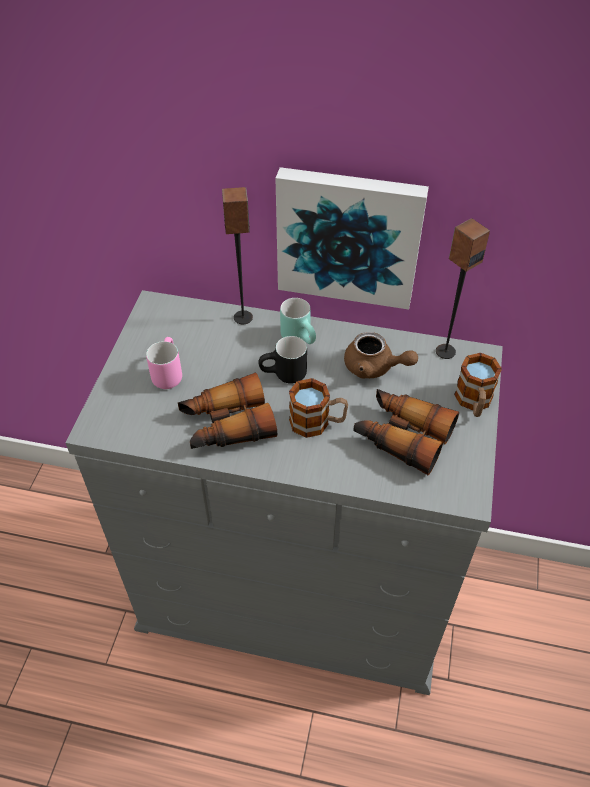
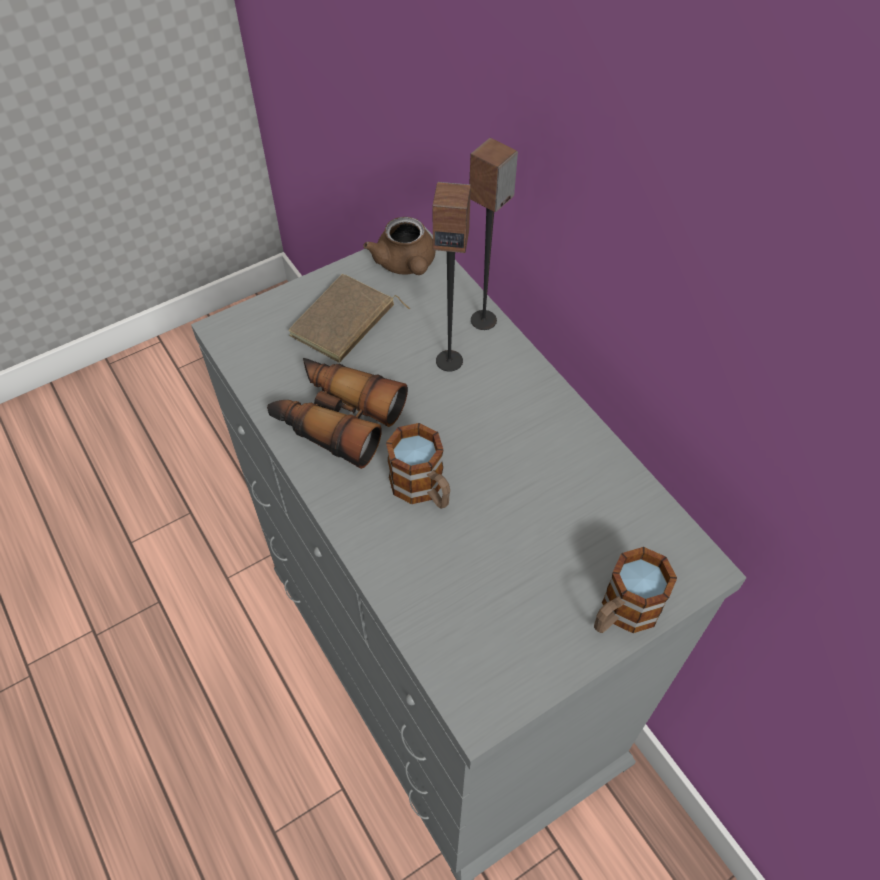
camera: 45 degrees right, 5 degrees up
(166, 373) = (345, 323): pink mug -> brown book
(284, 376) = (449, 413): black mug -> none
(301, 338) = (516, 386): turquoise mug -> none
(349, 236) = (626, 294): picture -> none
(374, 367) = (556, 479): brown teapot -> brown teapot (406, 265)
(402, 436) = (491, 579): binoculars -> none
(445, 351) = (662, 526): speaker -> speaker (449, 360)

